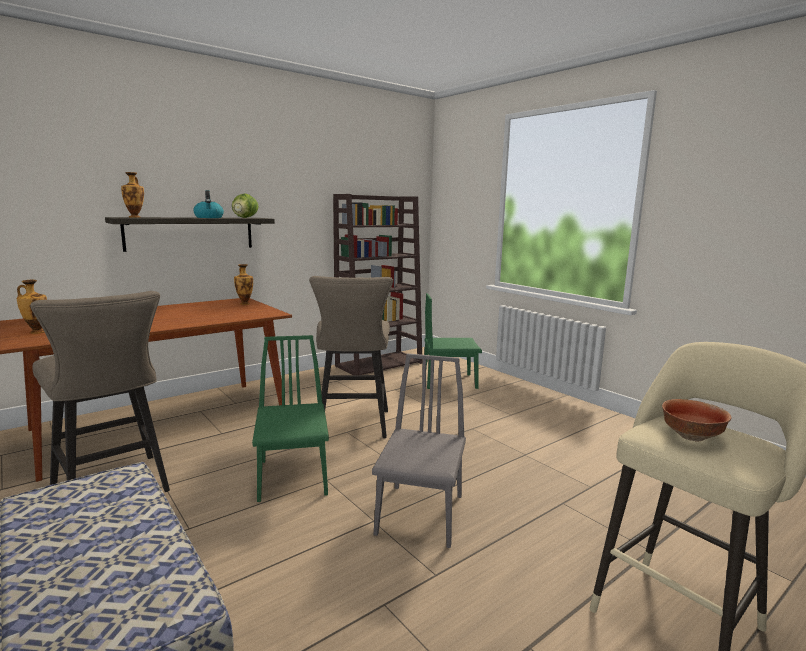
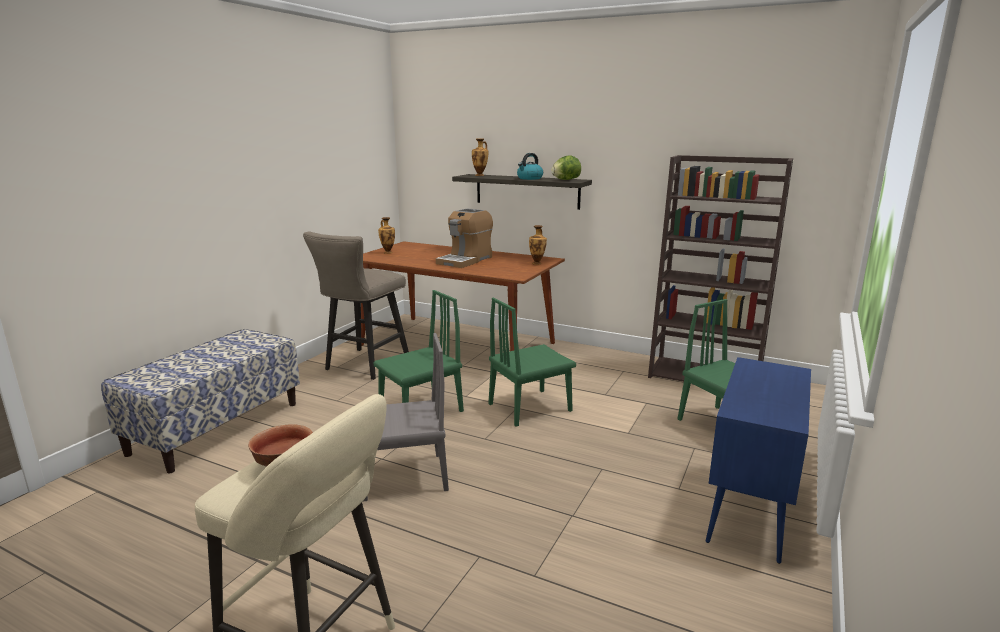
camera: 65 degrees right, 5 degrees up
(173, 316) = (465, 260): none -> coffee machine
(352, 426) = (530, 407): beige stool -> green chair
(544, 405) = (750, 510): none -> blue cabinet

